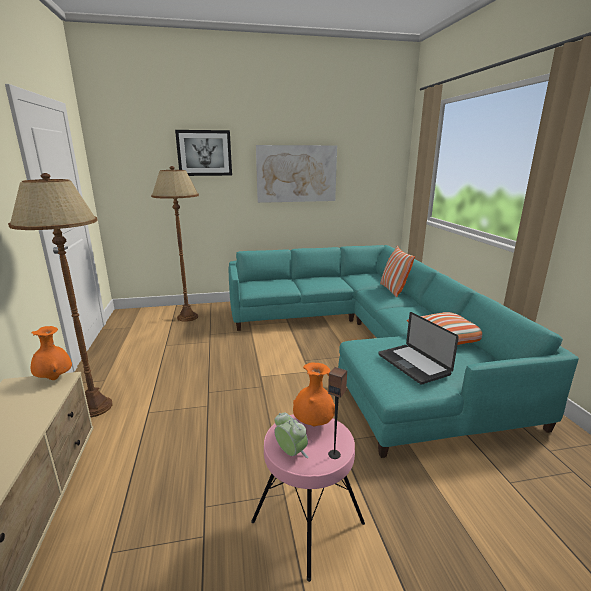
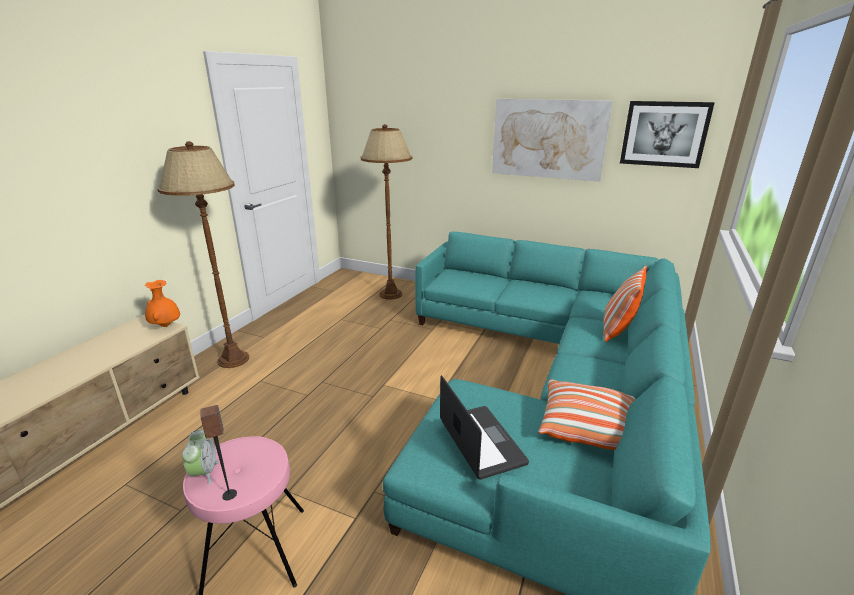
camera: 35 degrees right, 5 degrees up
(204, 153) = (437, 107): picture -> picture (664, 134)
(313, 424) = (259, 456): orange vase -> none
(413, 364) = (481, 442): laptop -> laptop turned 150 degrees clockwise

